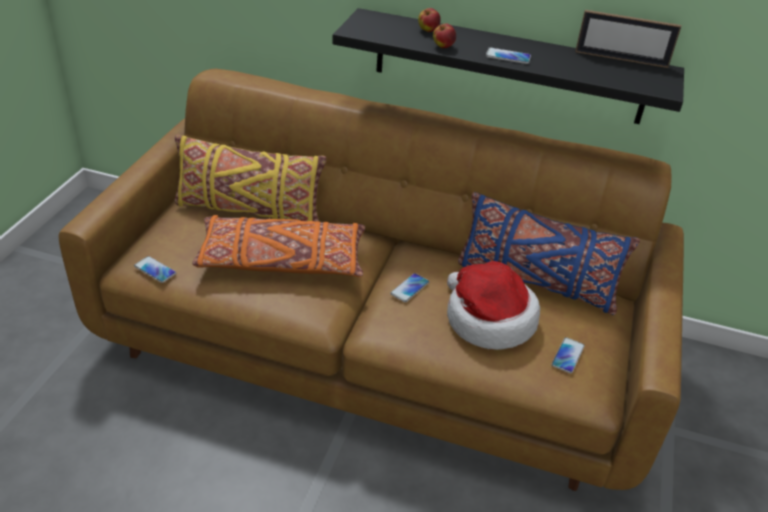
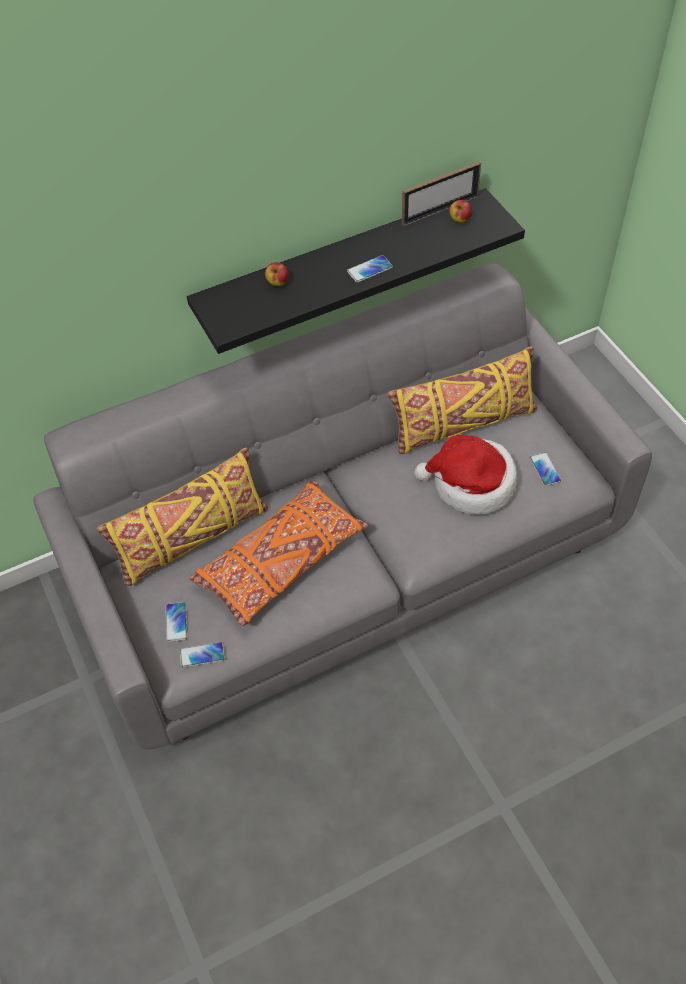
camera: 40 degrees left, 15 degrees up
(377, 344) = (346, 559): brown sofa -> grey sofa
(410, 288) = (394, 504): phone -> phone (176, 622)
(443, 46) = (313, 294): apple -> apple (459, 220)
(535, 281) = (462, 425): blue pillow -> yellow pillow

